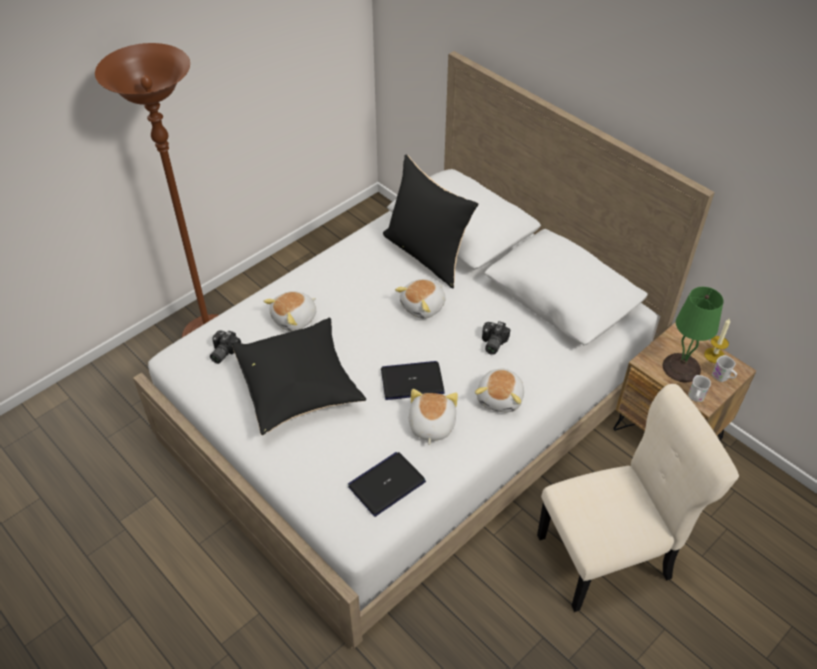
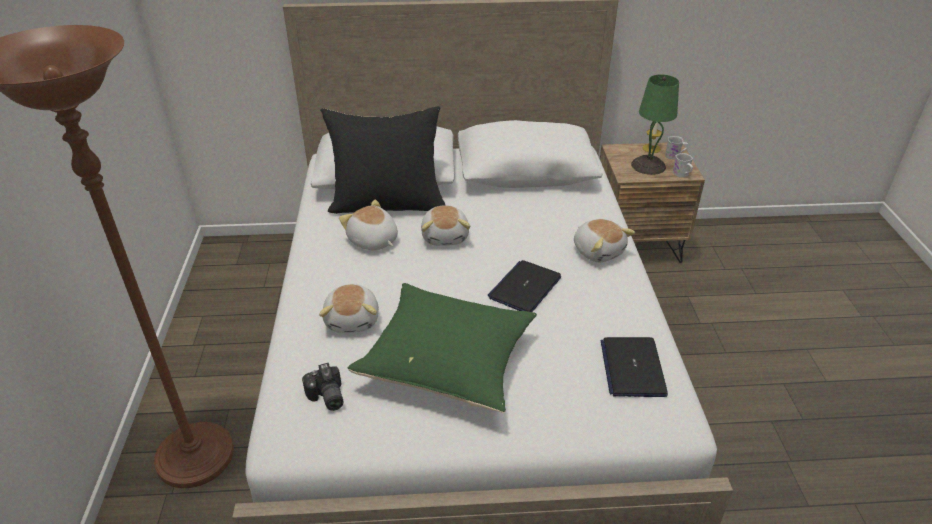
camera: 50 degrees left, 10 degrees down
(300, 388) = (449, 364): black pillow -> green pillow
(431, 425) = (588, 304): plush toy -> plush toy (373, 241)
(492, 343) = (533, 224): camera -> none
(609, 556) = (720, 337): beige chair -> none

